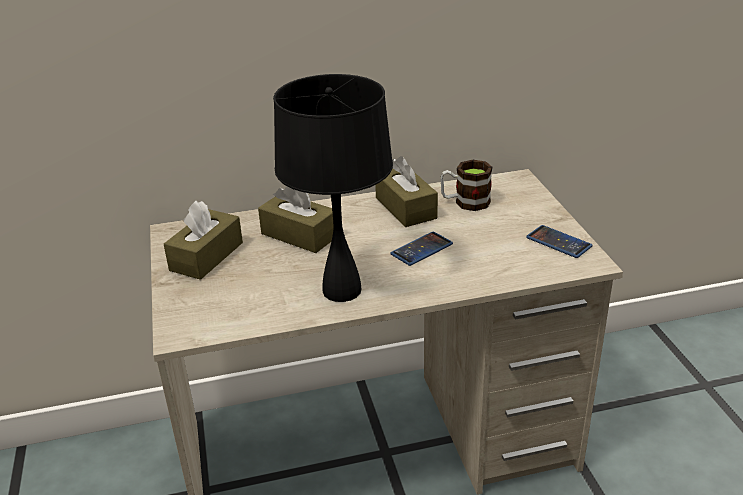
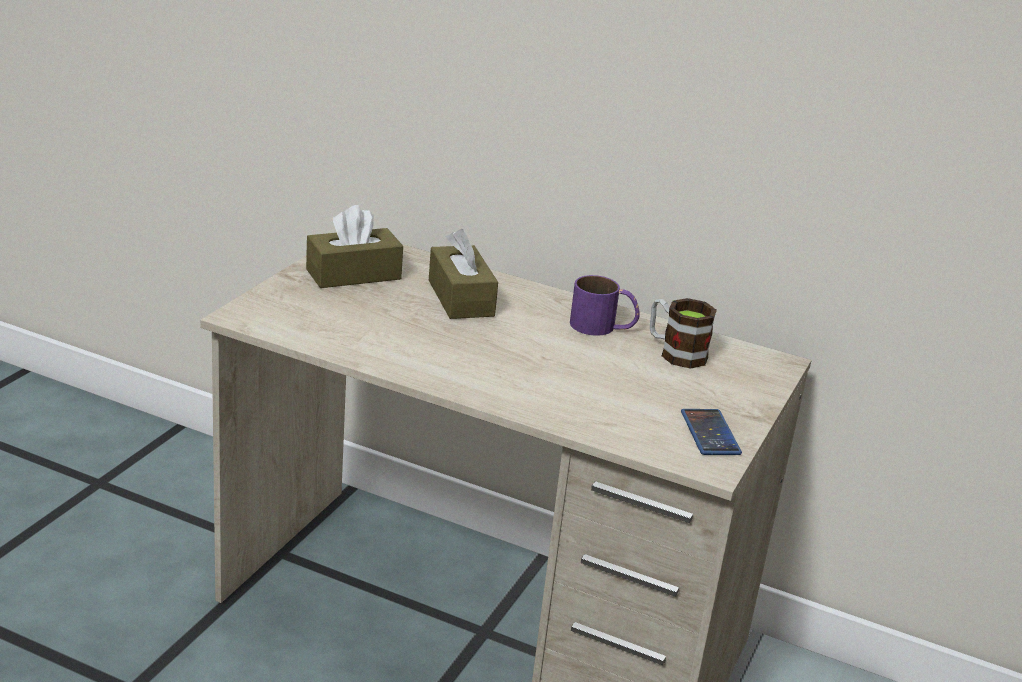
camera: 35 degrees right, 5 degrees down
(341, 290) = (421, 356): black table lamp -> none
(405, 208) = (603, 327): brown tissue box -> purple mug
(421, 249) = (554, 366): phone -> none

